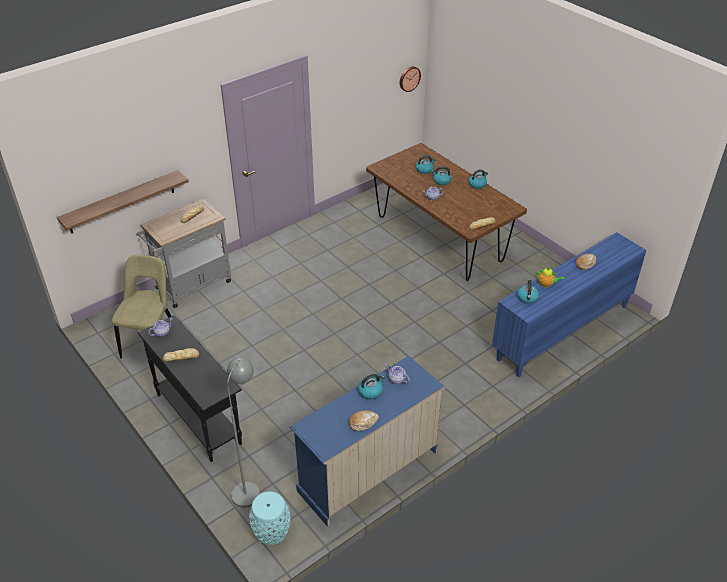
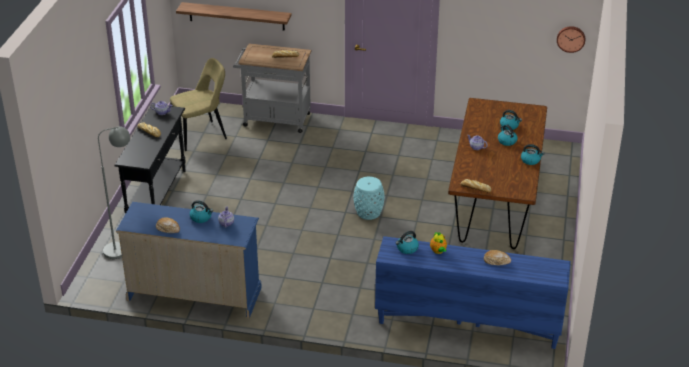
camera: 50 degrees right, 5 degrees down
(272, 532) = (98, 279): turquoise stool -> turquoise stool (368, 212)

